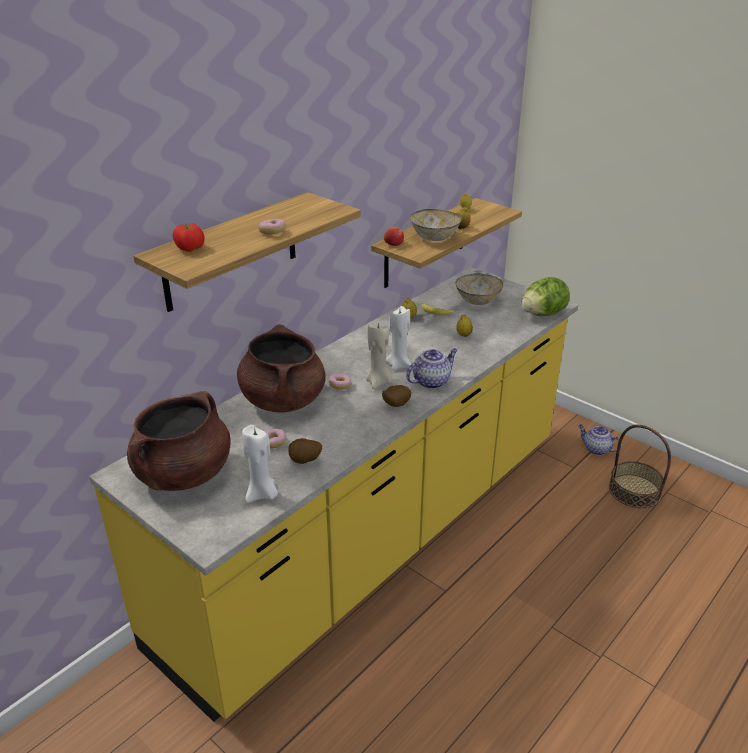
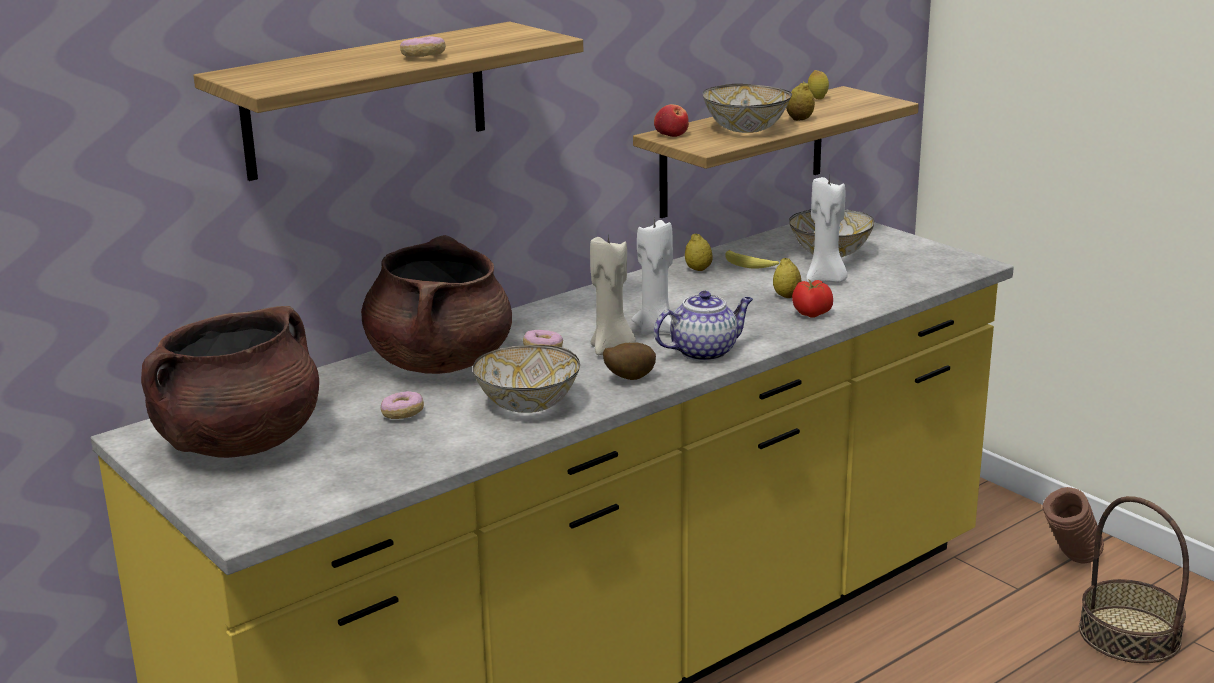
camera: 10 degrees right, 10 degrees down
(190, 248) = (284, 69): tomato -> tomato (812, 314)
(262, 495) = (356, 476): white candle -> white candle (826, 280)
(305, 462) = (444, 440): potato -> none
(345, 430) = (529, 405): none -> bowl
(543, 314) = (942, 275): lettuce -> none
(596, 449) = (1069, 563): teapot -> brown vase

